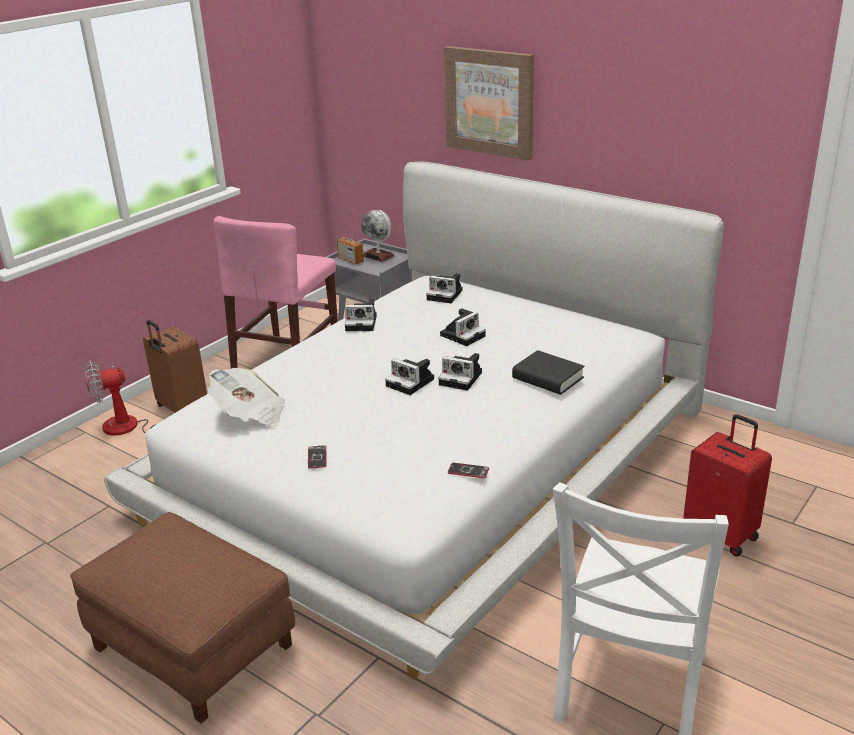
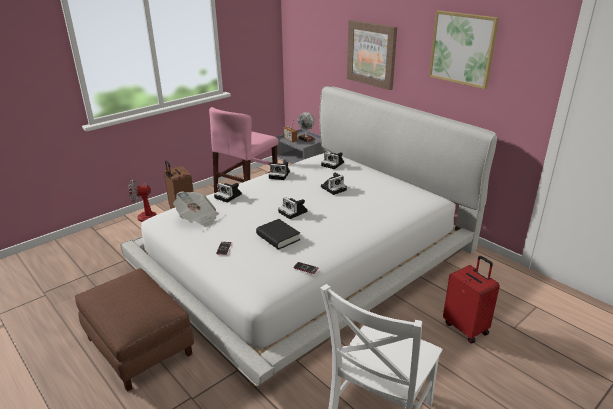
camera: 10 degrees right, 0 degrees up
(462, 378) = (323, 213): camera -> camera (229, 196)
(548, 378) = (373, 219): black book -> black book (278, 237)
(652, 84) = (462, 48): none -> picture

